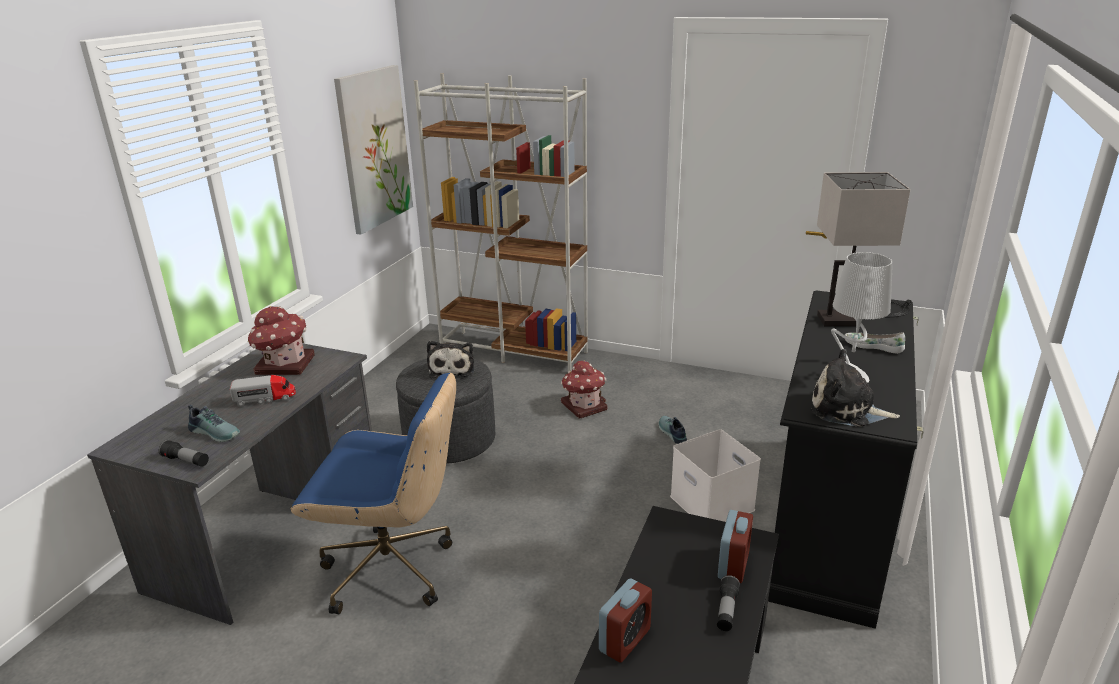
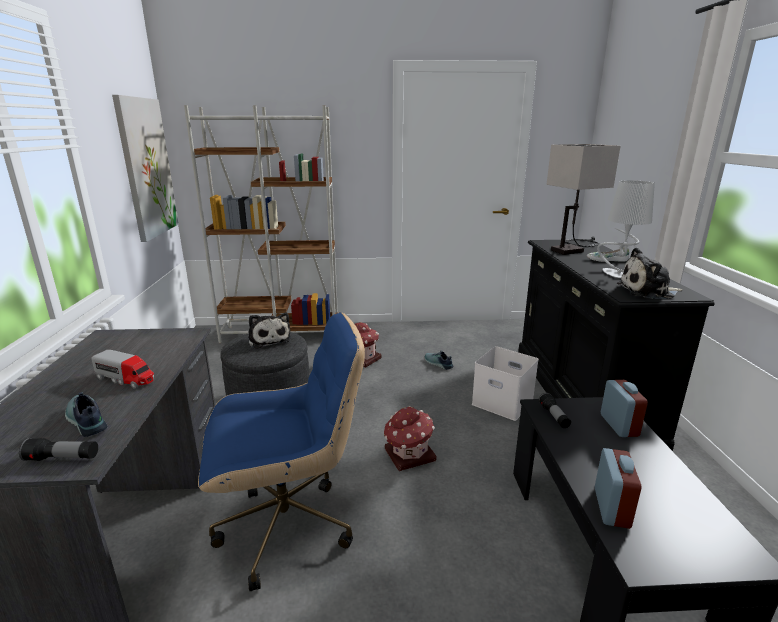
camera: 25 degrees left, 5 degrees down
(216, 432) = (85, 420): shoe -> shoe turned 135 degrees counterclockwise
(265, 399) = (126, 379): toy truck -> toy truck turned 60 degrees clockwise
(284, 365) = (126, 348): toy house -> toy house (408, 455)
(726, 610) = (651, 459): flashlight -> flashlight (554, 416)

